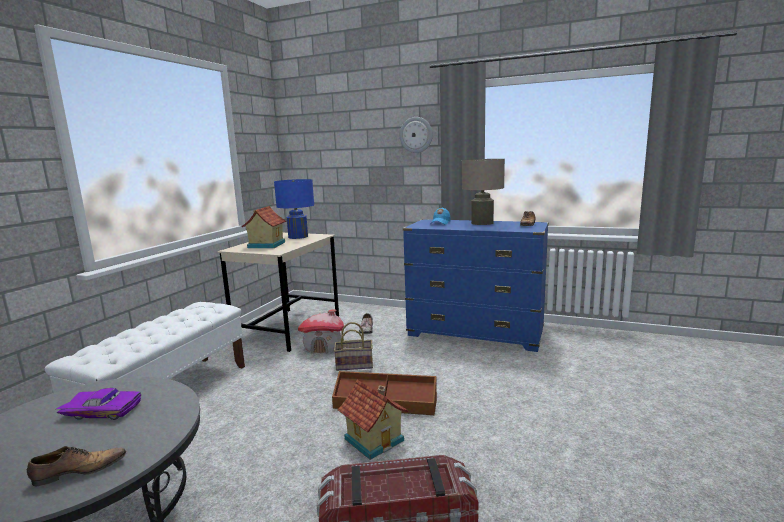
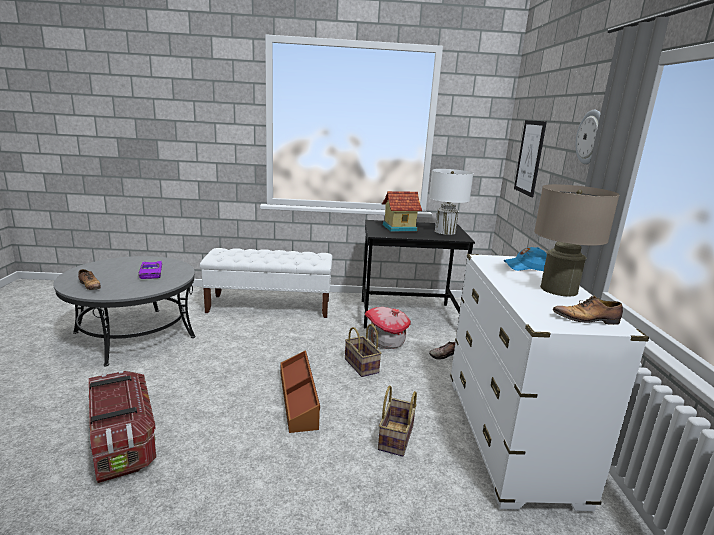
camera: 65 degrees right, 5 degrees up
(288, 329) = (408, 315): beige desk -> black desk
(298, 236) = (445, 231): blue table lamp -> white table lamp
(332, 160) = (529, 157): none -> picture
(375, 439) = (240, 405): toy house -> none
(462, 369) = (396, 439): none -> basket
(475, 333) = (509, 437): blue dresser -> white dresser

